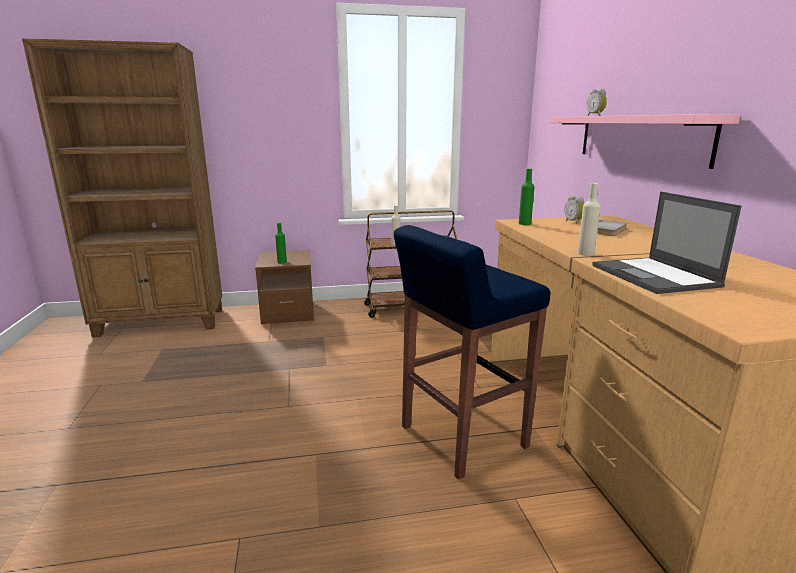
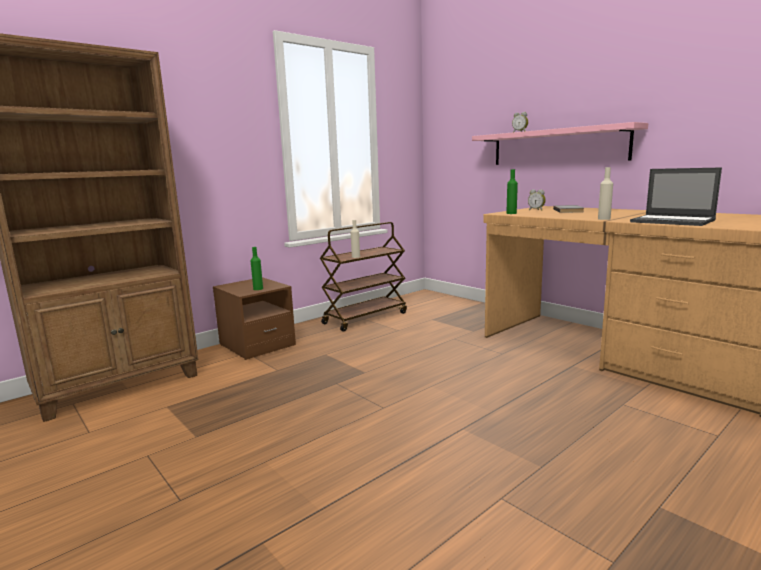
camera: 30 degrees left, 5 degrees down
(461, 437) = (540, 384): blue stool -> none

